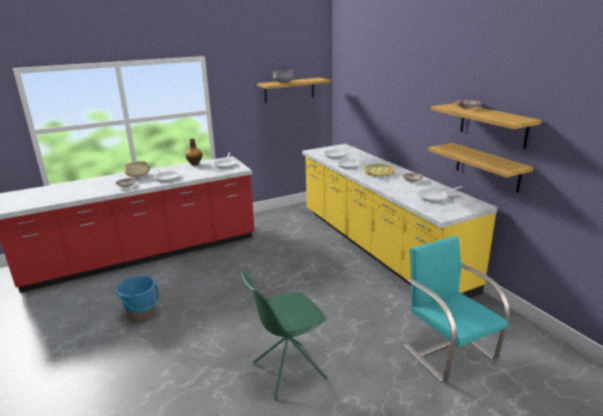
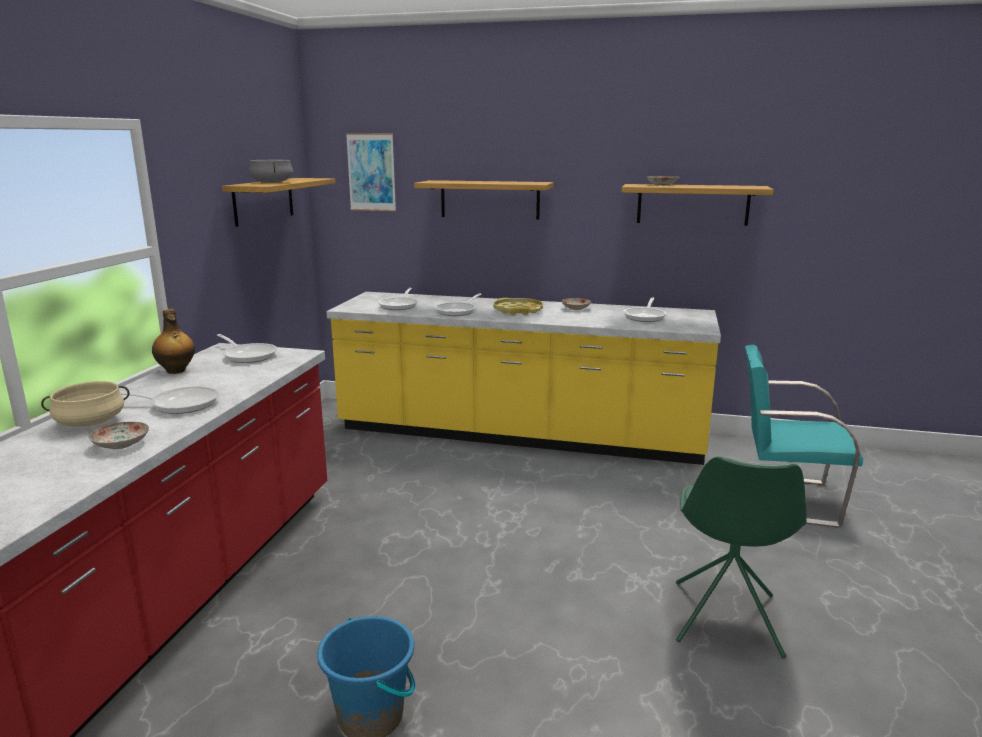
camera: 50 degrees left, 5 degrees down
(351, 77) = (371, 172): none -> picture
(487, 167) = (688, 262): shelf -> shelf (490, 199)

